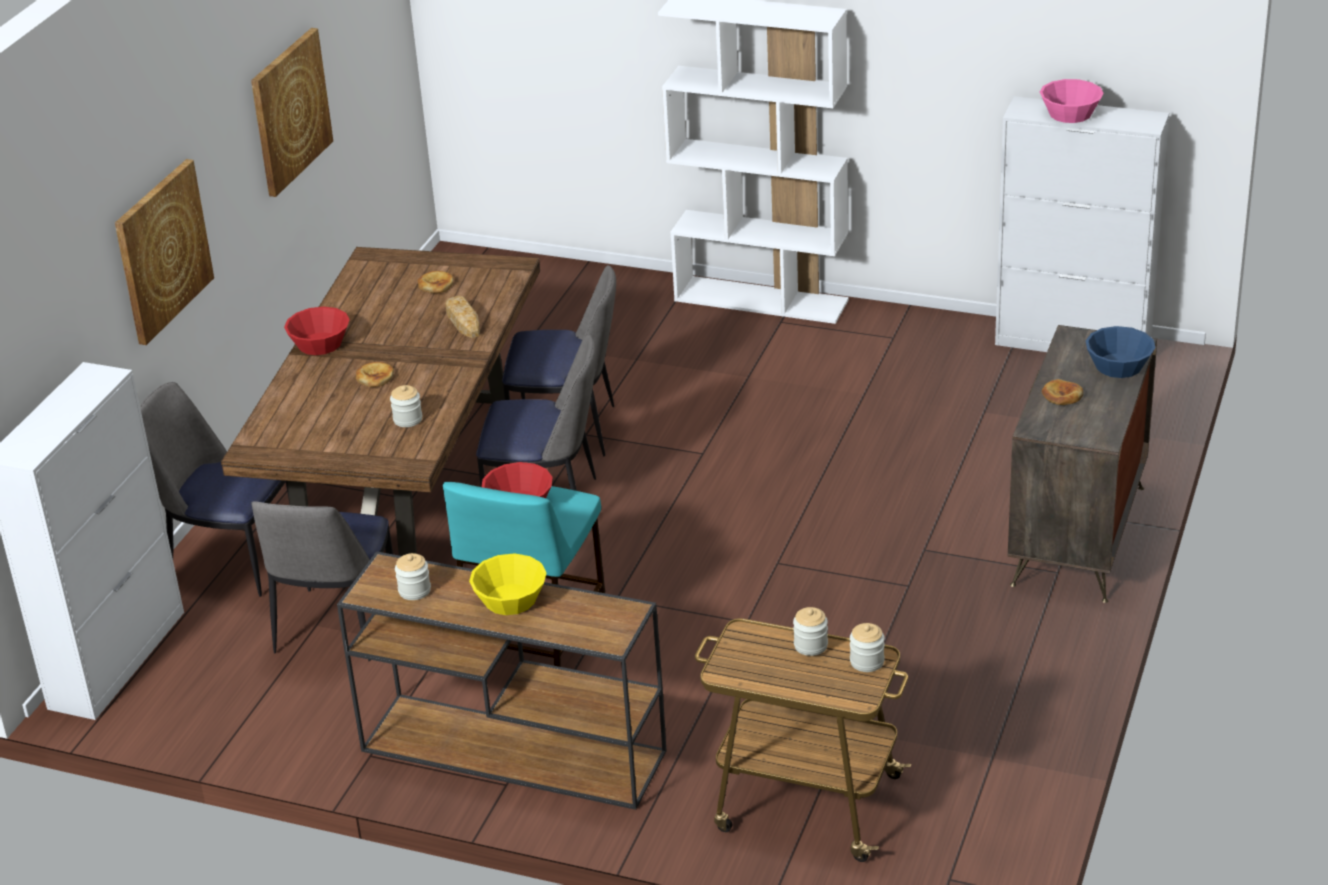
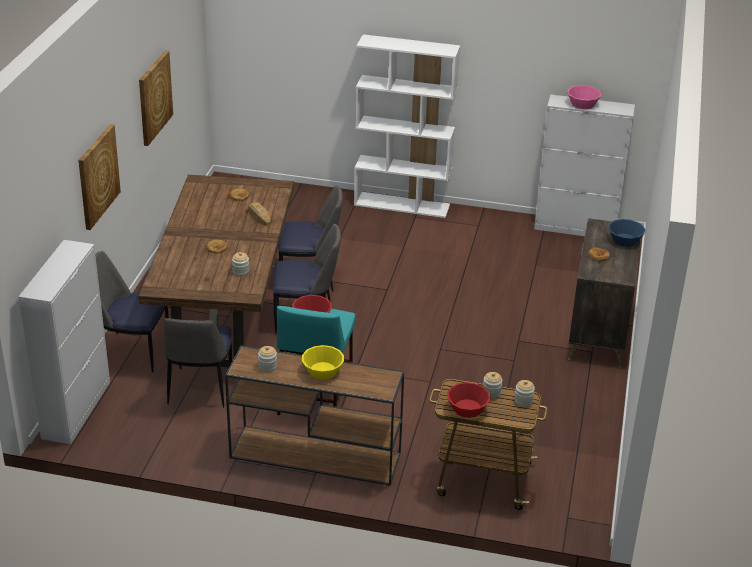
camera: 10 degrees left, 0 degrees up
(319, 343) = (180, 229): red bowl -> red bowl (467, 408)

